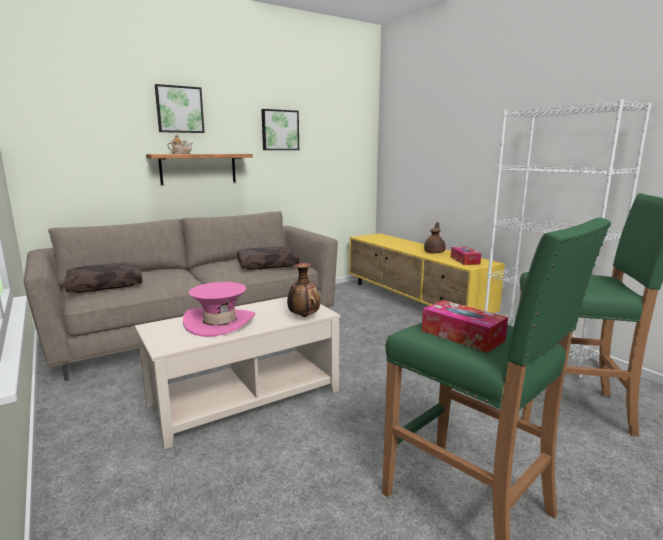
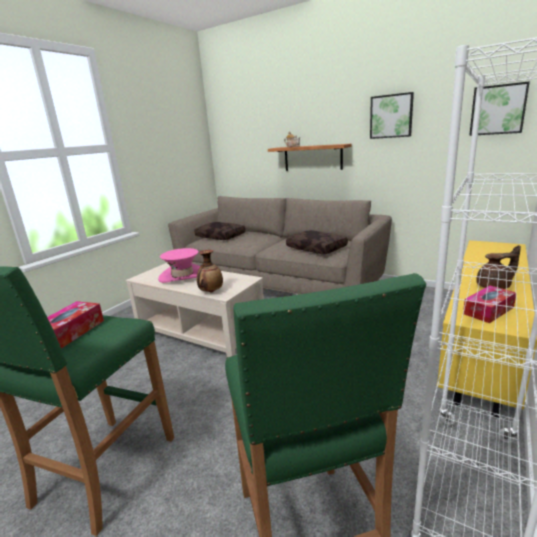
camera: 65 degrees right, 5 degrees up
(179, 109) = (300, 109): picture -> picture (498, 110)

